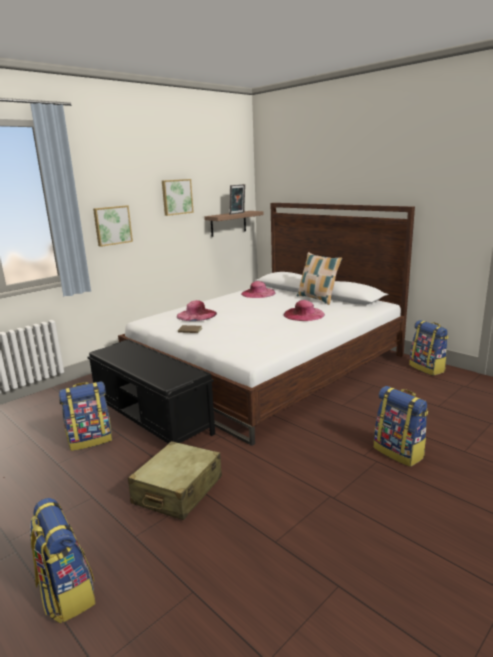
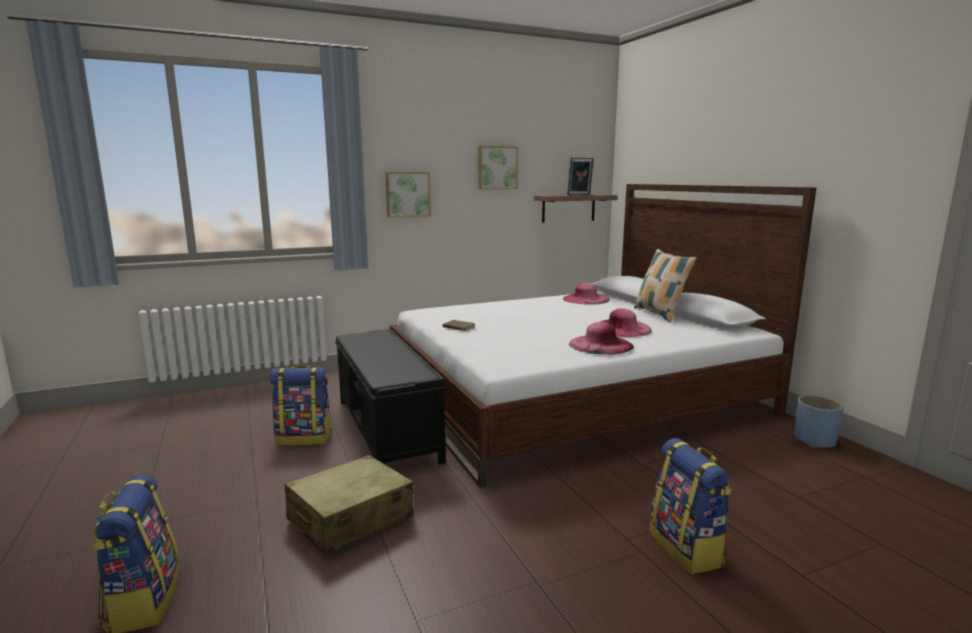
camera: 20 degrees right, 5 degrees down
(196, 314) = (483, 312): pink hat -> pink hat (600, 344)
(427, 368) = (814, 440): backpack -> blue planter

